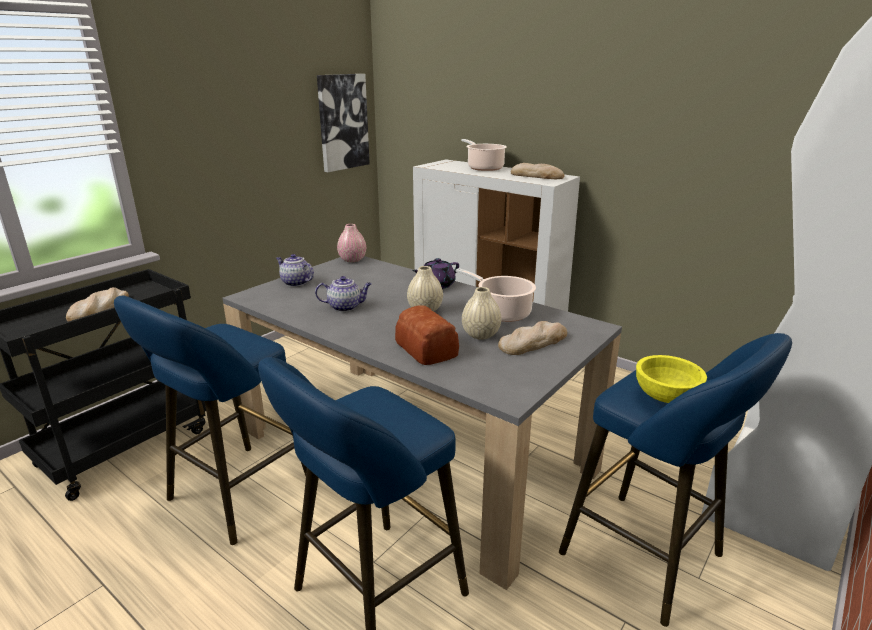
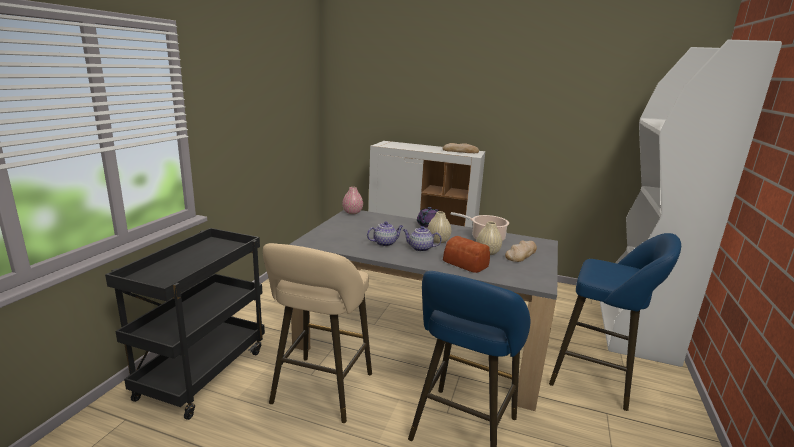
camera: 20 degrees left, 5 degrees down
(99, 309) = (196, 260): bread -> none
(235, 496) = (320, 392): blue stool -> beige stool
(295, 282) = (330, 230): teapot -> teapot (420, 248)
(342, 122) = (306, 114): picture -> none
(484, 168) = (419, 146): cooking pot -> none
(665, 396) = (615, 274): yellow bowl -> none

